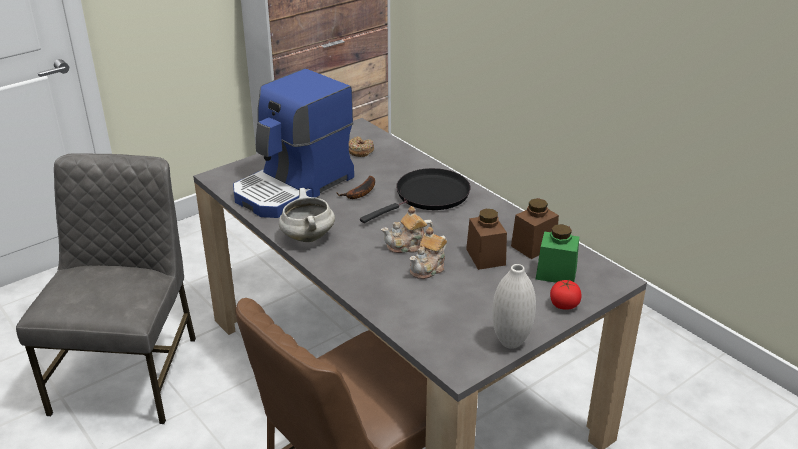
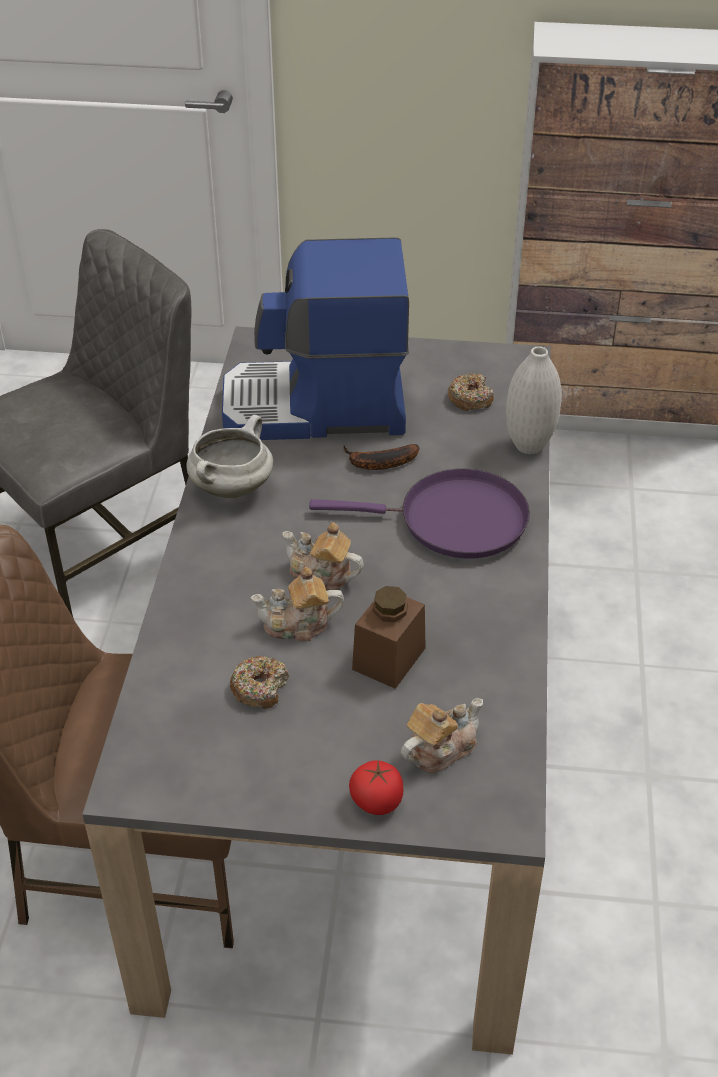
camera: 45 degrees right, 10 degrees up
(428, 196) = (454, 521): black frying pan -> purple frying pan
(452, 299) = (260, 688): none -> donut
(510, 342) = (235, 798): white vase -> white vase (528, 446)
(533, 246) = (475, 687): brown jar -> none
(556, 273) = (439, 749): green jar -> teapot

